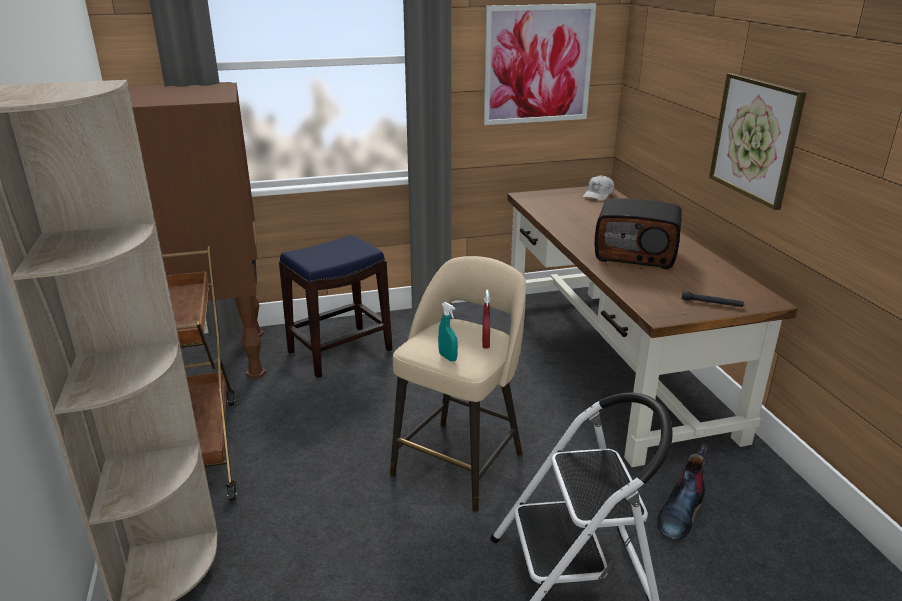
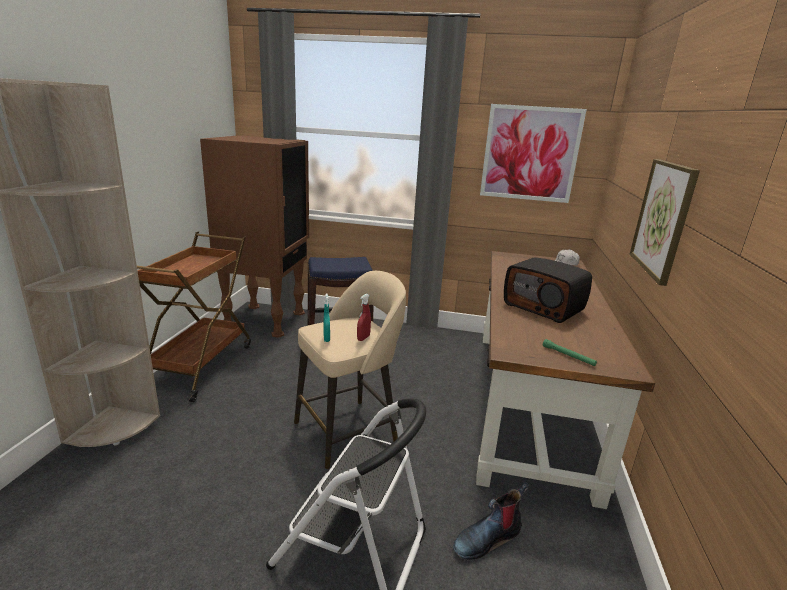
camera: 25 degrees right, 5 degrees down
(711, 303) = (568, 356): black flashlight -> green flashlight

